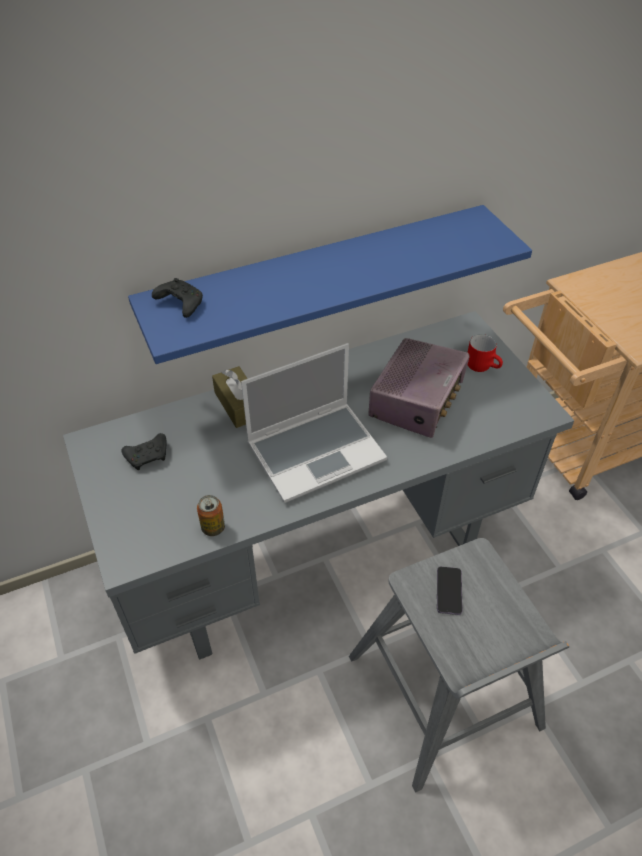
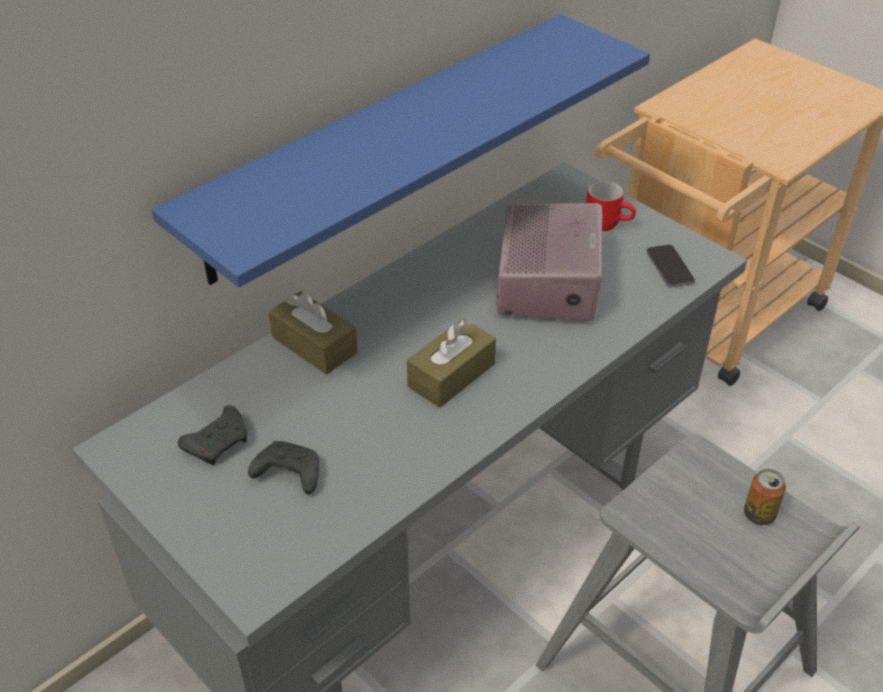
camera: 20 degrees left, 5 degrees down
(180, 303) = (234, 203): black game controller -> black game controller (287, 474)
(213, 527) = (360, 508): can -> can (759, 514)
(316, 451) = (451, 375): laptop -> brown tissue box
(449, 591) = (684, 509): phone -> phone (669, 267)

